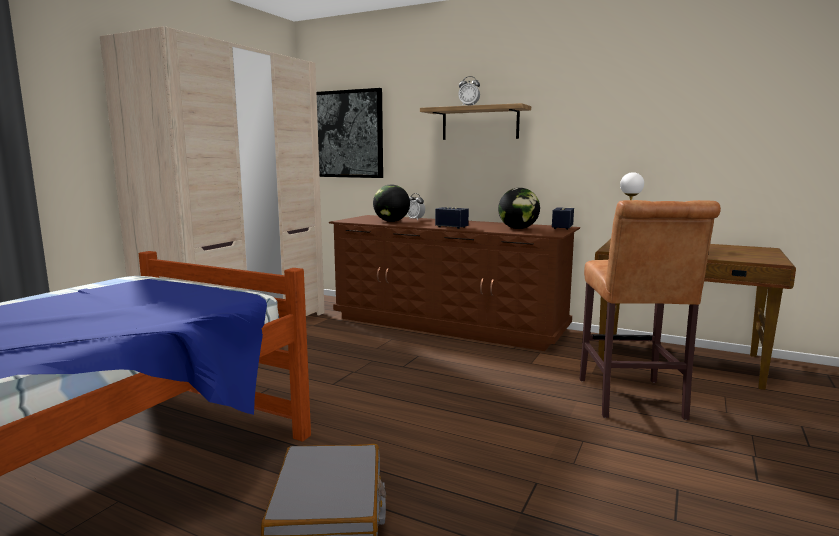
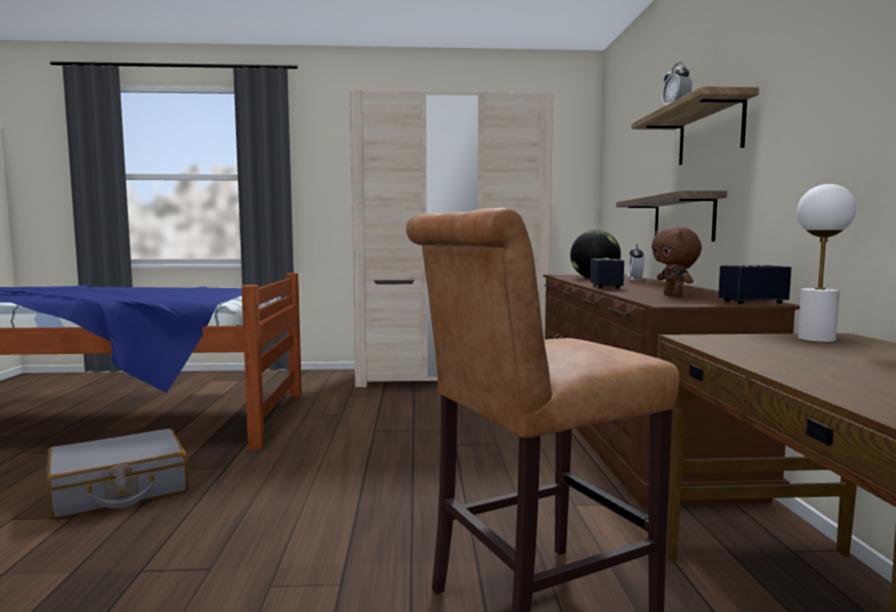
camera: 60 degrees right, 5 degrees down
(346, 134) = (621, 173): picture -> none
(450, 176) = (683, 219): none -> shelf
(518, 228) = (674, 295): globe -> brown plush toy

